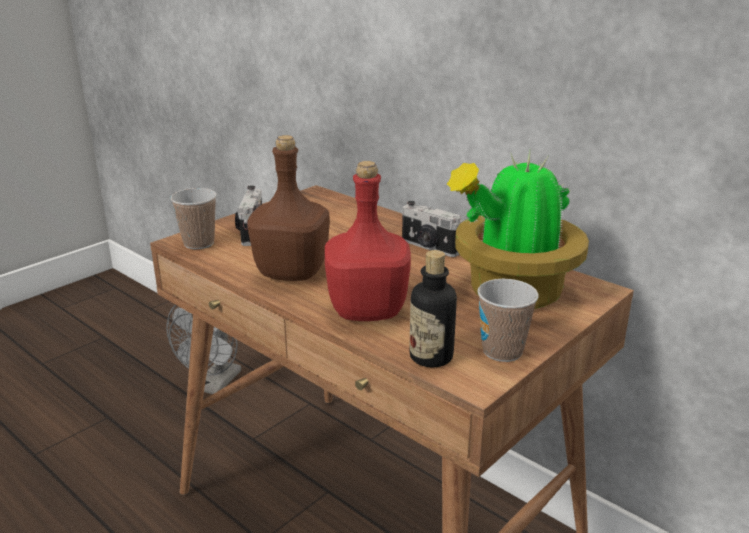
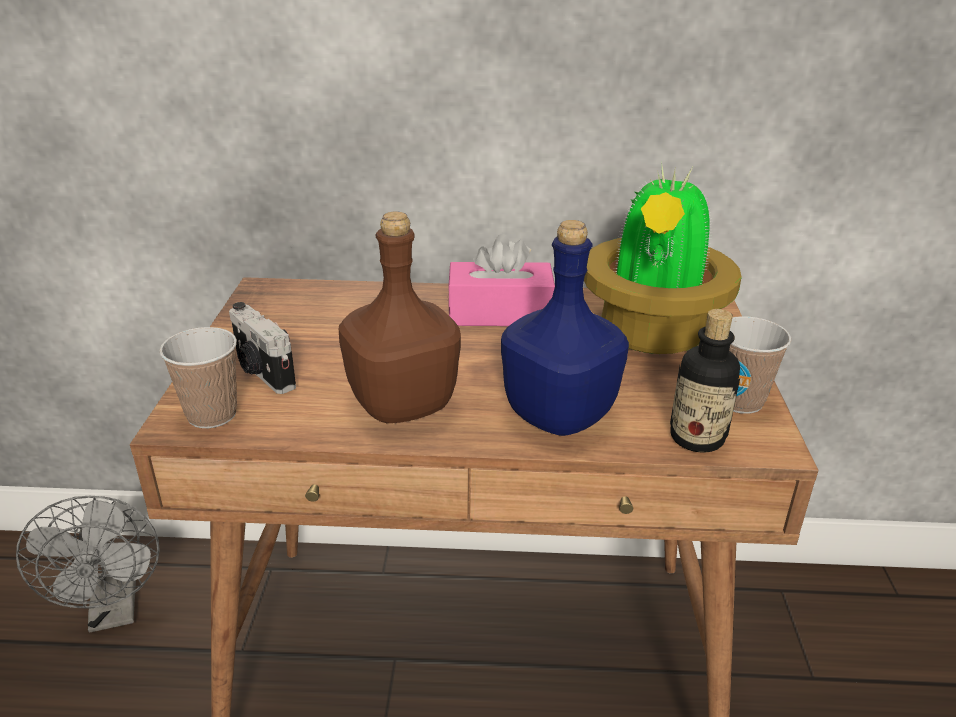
camera: 40 degrees left, 5 degrees up
(369, 310) = (560, 413): red bottle -> blue bottle
(429, 247) = (500, 313): camera -> pink tissue box

